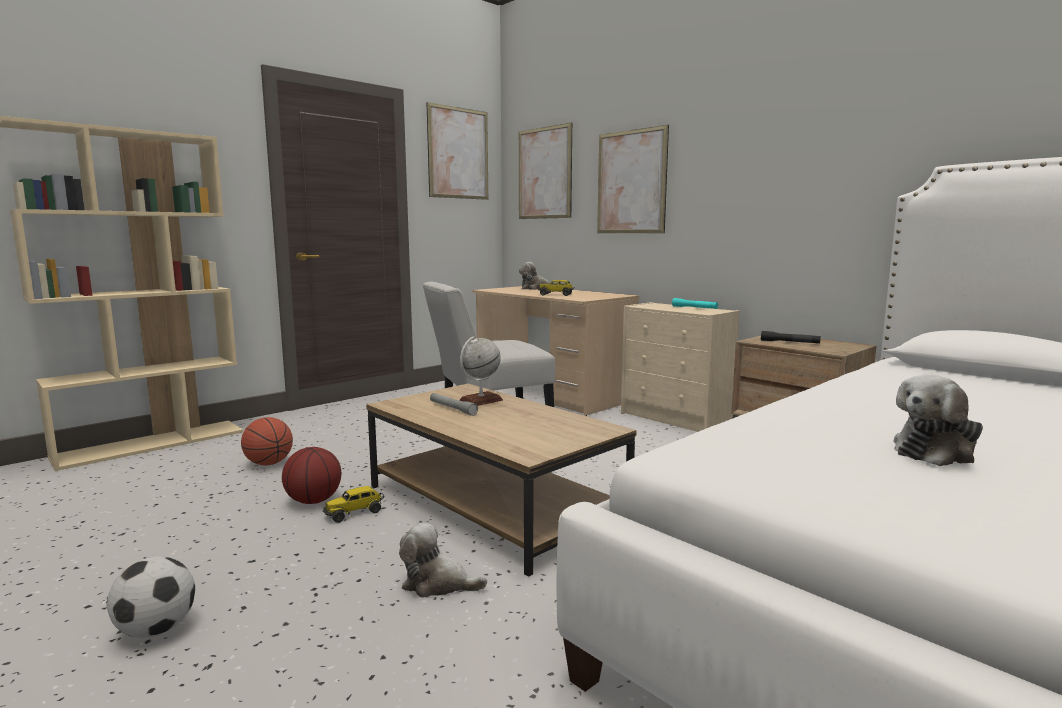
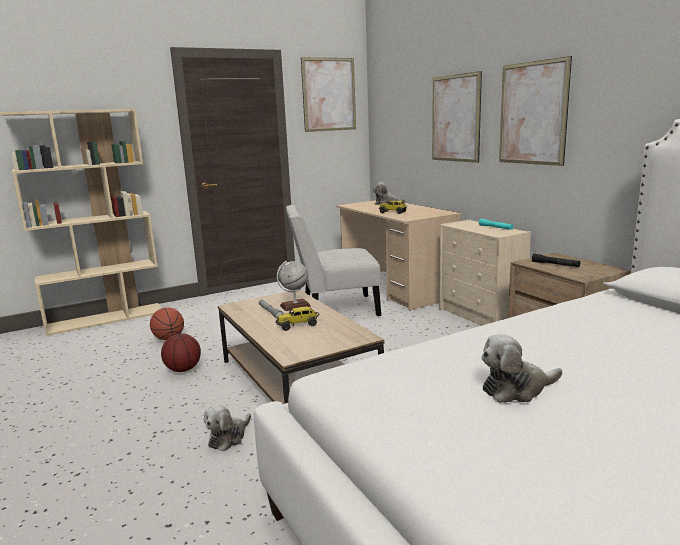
camera: 15 degrees right, 5 degrees up
(156, 630) = (60, 448): football -> none
(354, 513) = (204, 381): toy truck -> toy truck (298, 325)
(437, 584) = (228, 437): plush toy -> plush toy turned 90 degrees counterclockwise
(544, 173) = (396, 108): picture -> picture (532, 113)

